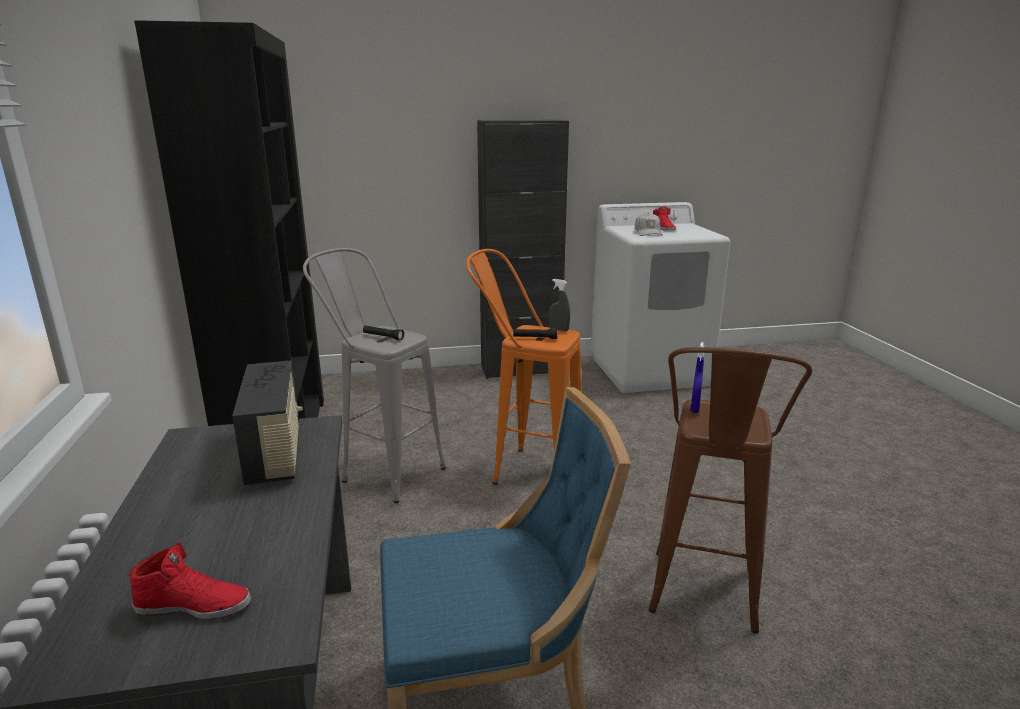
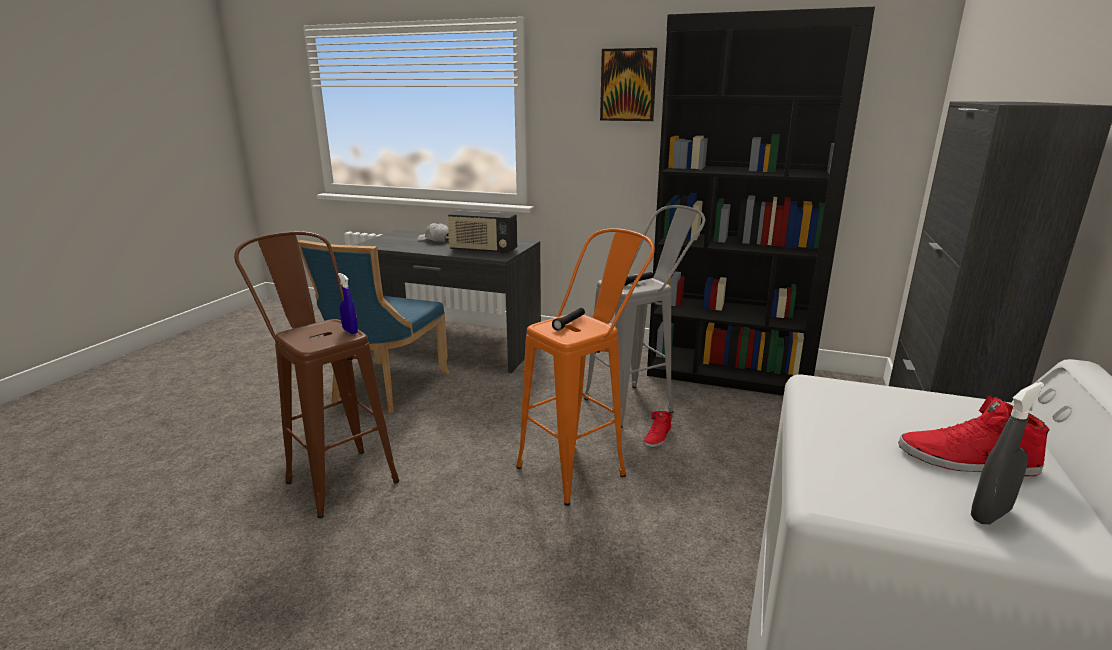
camera: 120 degrees right, 0 degrees up
(109, 116) = (628, 85): none -> picture
(193, 605) = (399, 240): red shoe -> red shoe (658, 437)
(559, 330) = (580, 337): grey spray bottle -> grey spray bottle (990, 514)
(648, 233) = (889, 415): white cap -> white cap (435, 240)

